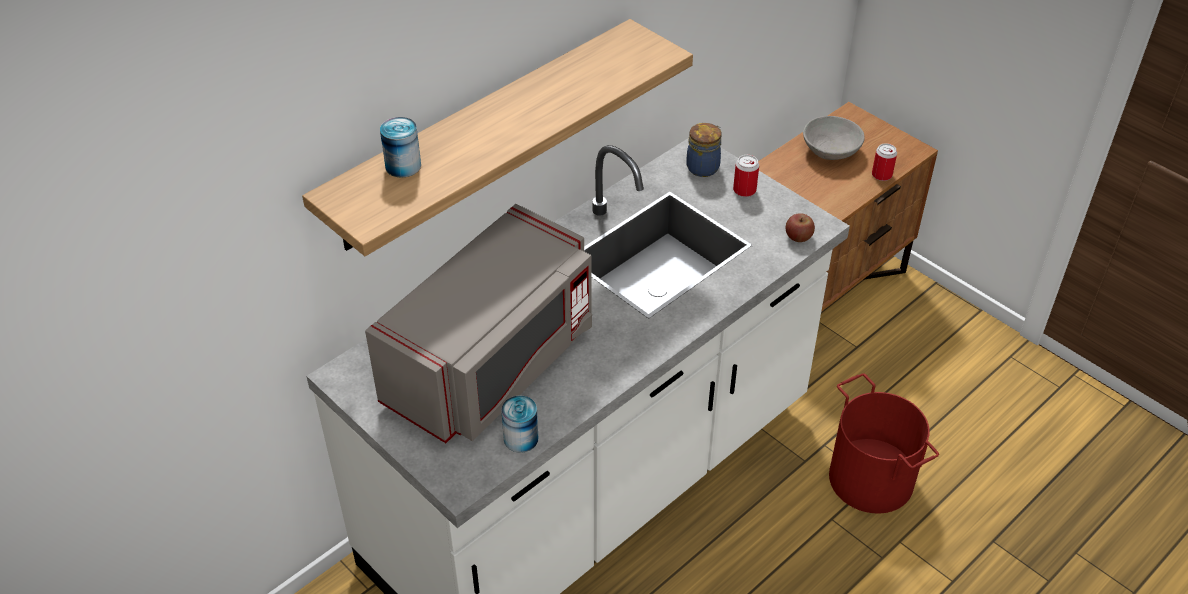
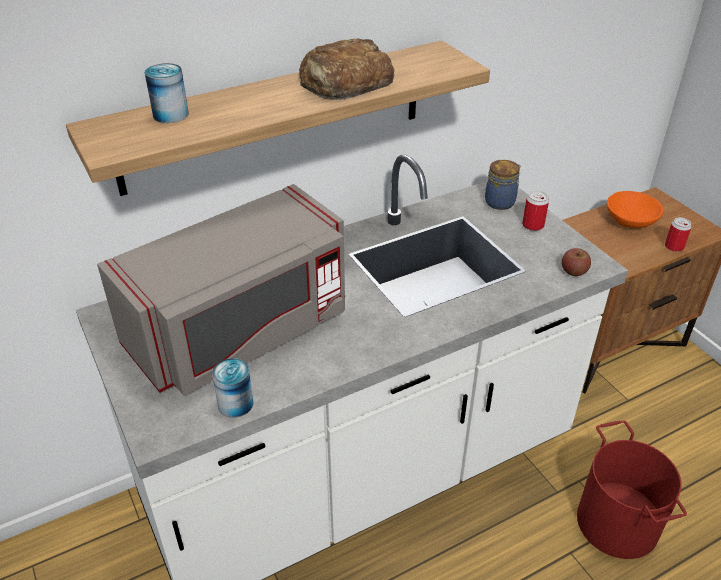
camera: 15 degrees right, 5 degrees down
(556, 94) = (344, 82): none -> bread
(830, 151) = (630, 221): grey bowl -> orange bowl

